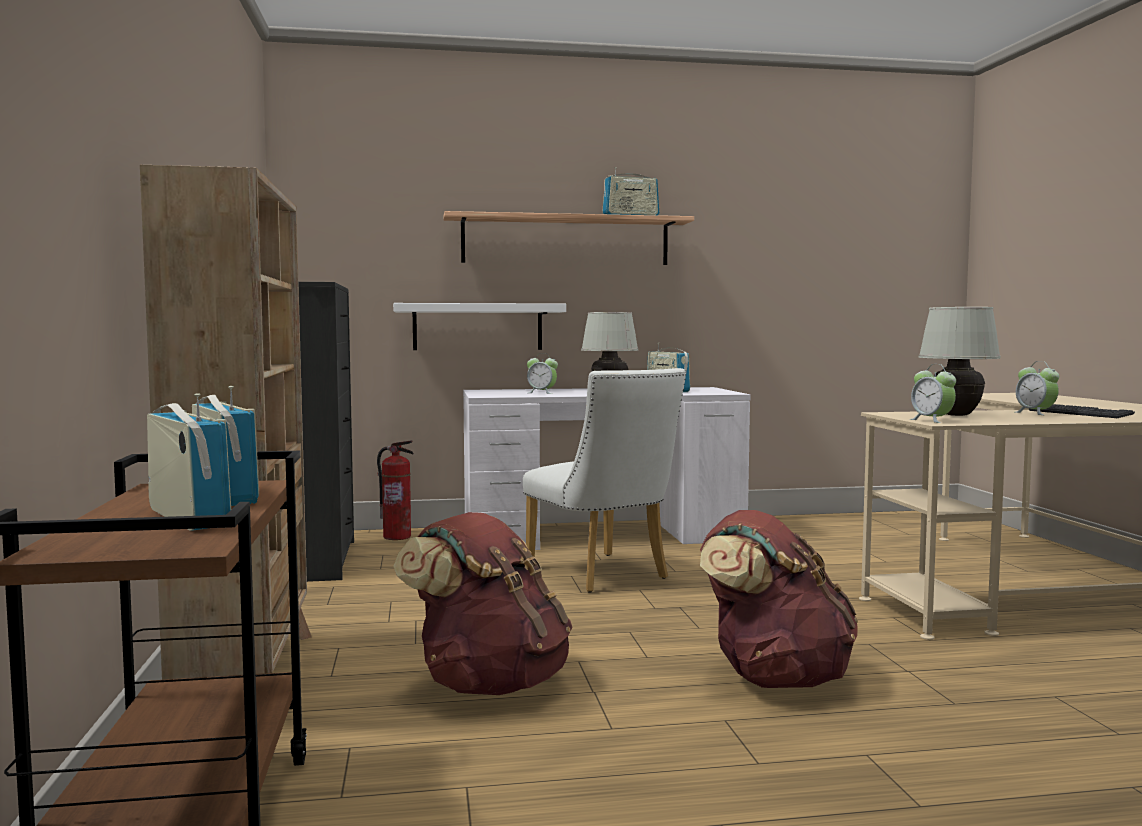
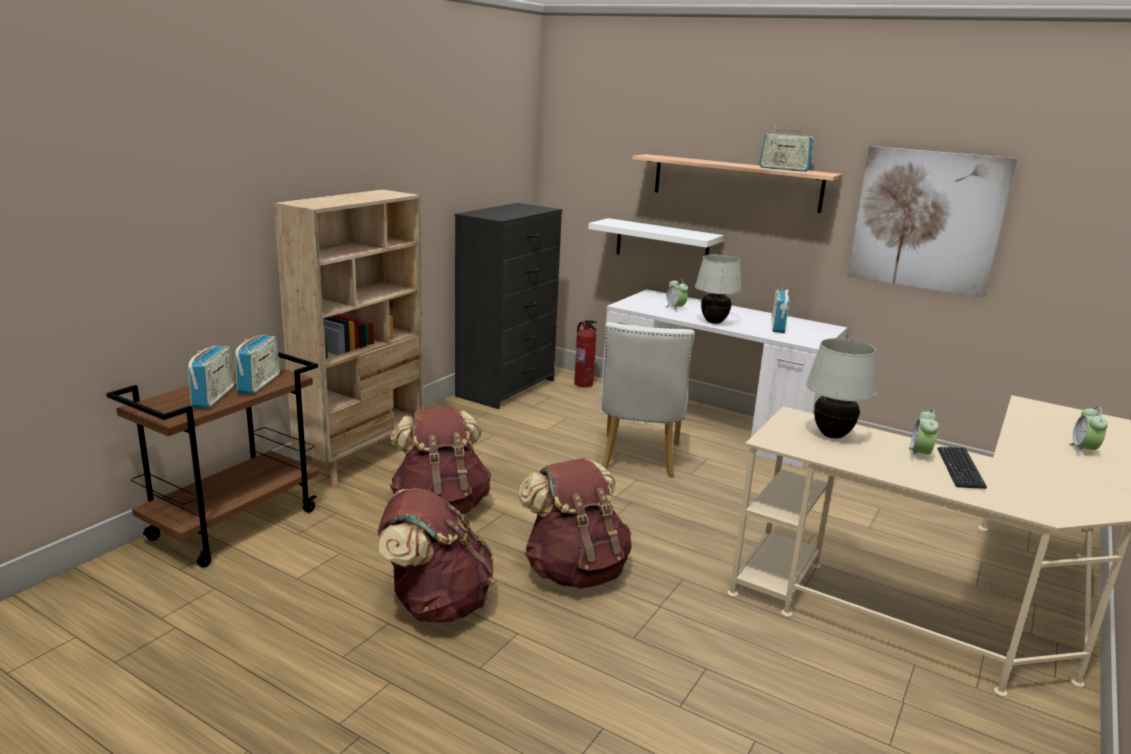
camera: 40 degrees right, 15 degrees up
(723, 775) = (435, 604): none -> brown backpack
(771, 260) = (926, 220): none -> picture
(932, 420) = (775, 436): alarm clock -> alarm clock (1083, 450)

